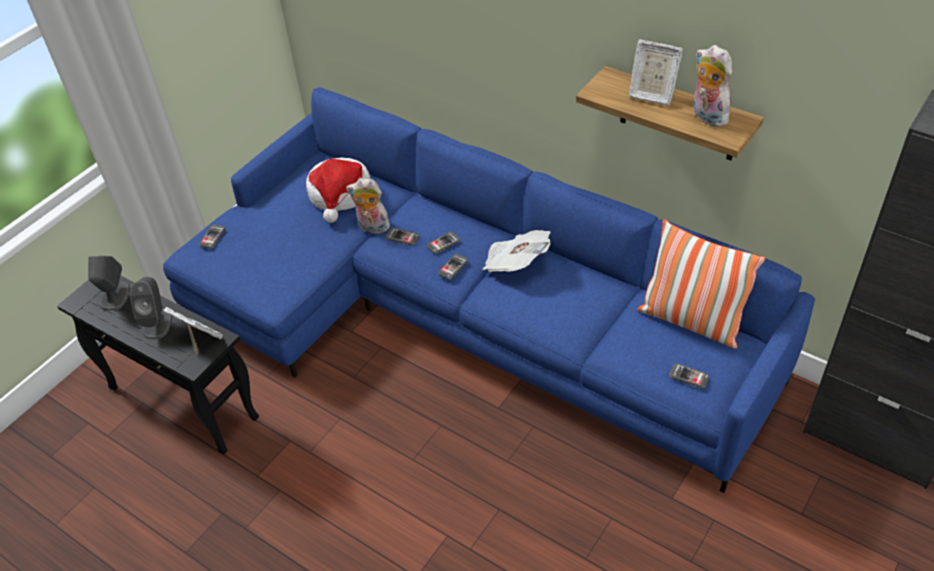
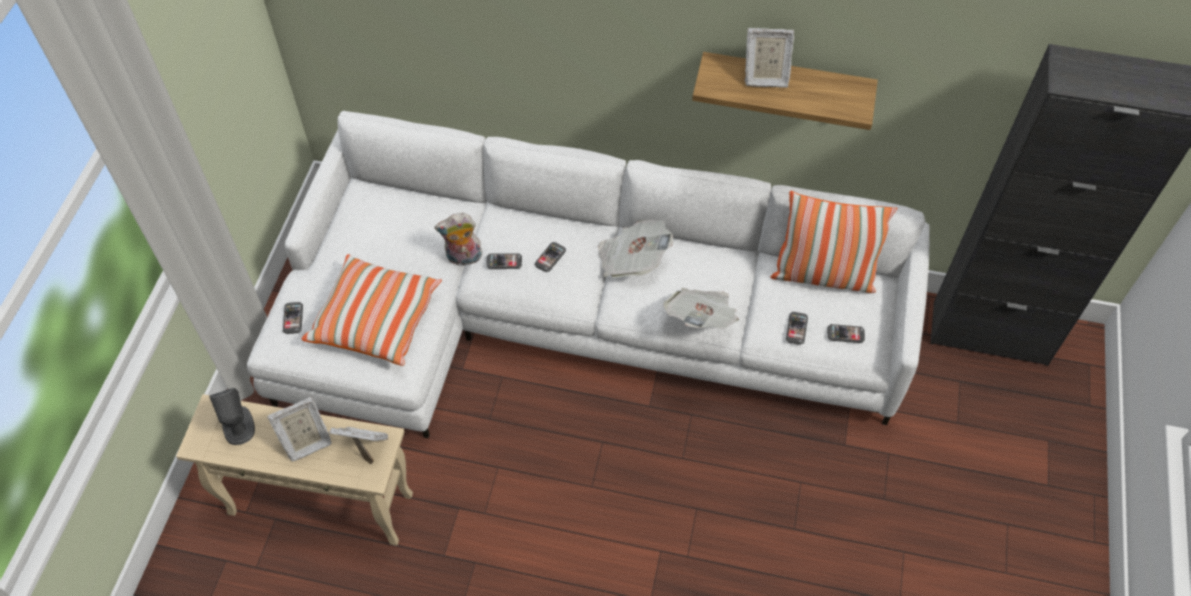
camera: 25 degrees left, 10 degrees up
(157, 323) = (306, 442): grey speaker -> picture frame
(183, 403) = (321, 504): black side table -> beige side table
(275, 255) = (376, 320): none -> pillow
(340, 194) = (410, 229): hat -> none
(453, 267) = (572, 282): phone -> phone (796, 329)
(462, 317) = (570, 319): blue sofa -> white sofa
(554, 326) = (702, 318): none -> newspaper
(706, 116) = (827, 91): plush toy -> none

